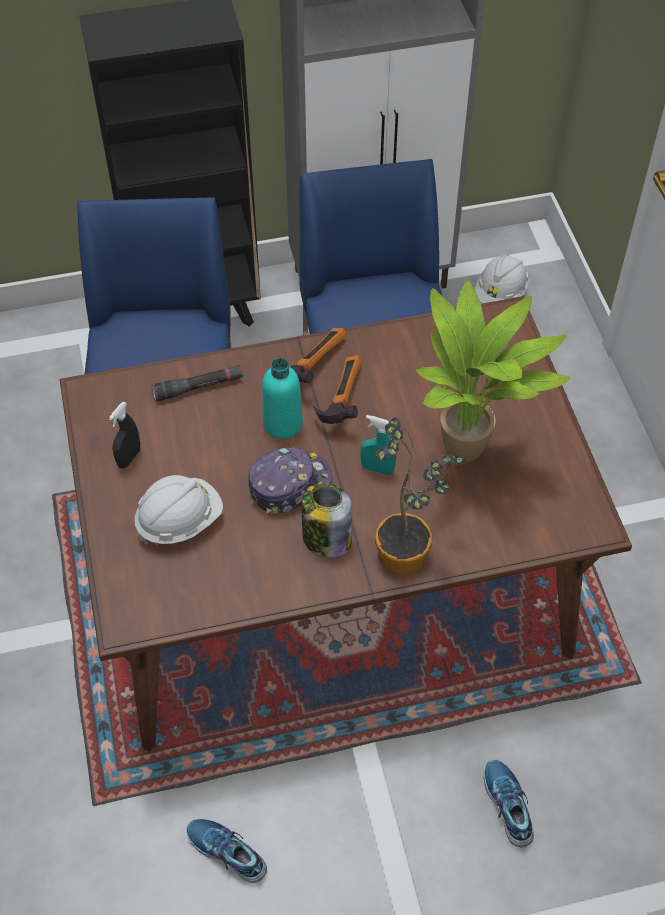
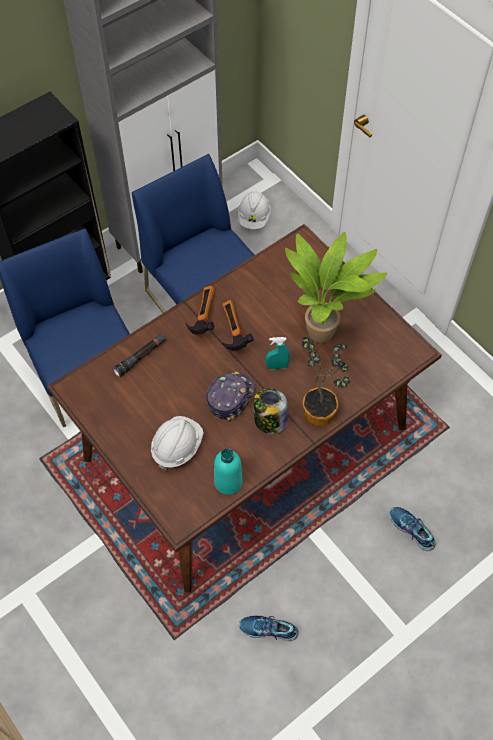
camera: 25 degrees left, 5 degrees up
(129, 458) = (122, 420): black spray bottle -> none
(283, 423) = (205, 360): turquoise bottle -> turquoise bottle (228, 482)

